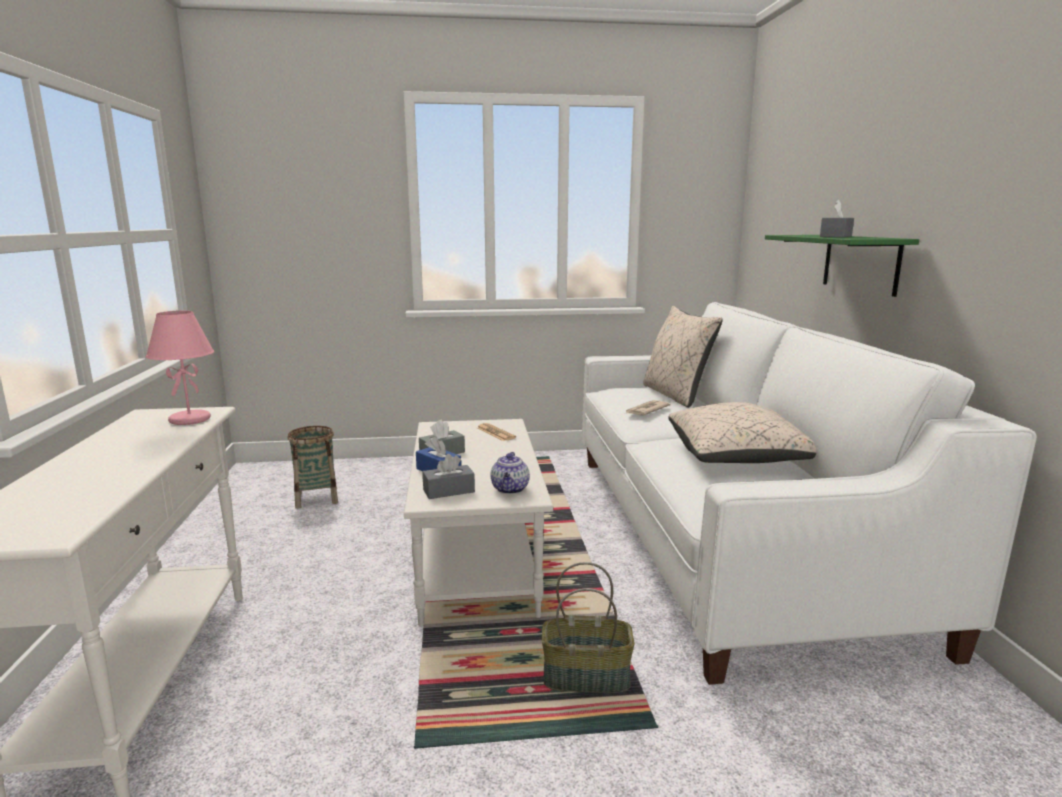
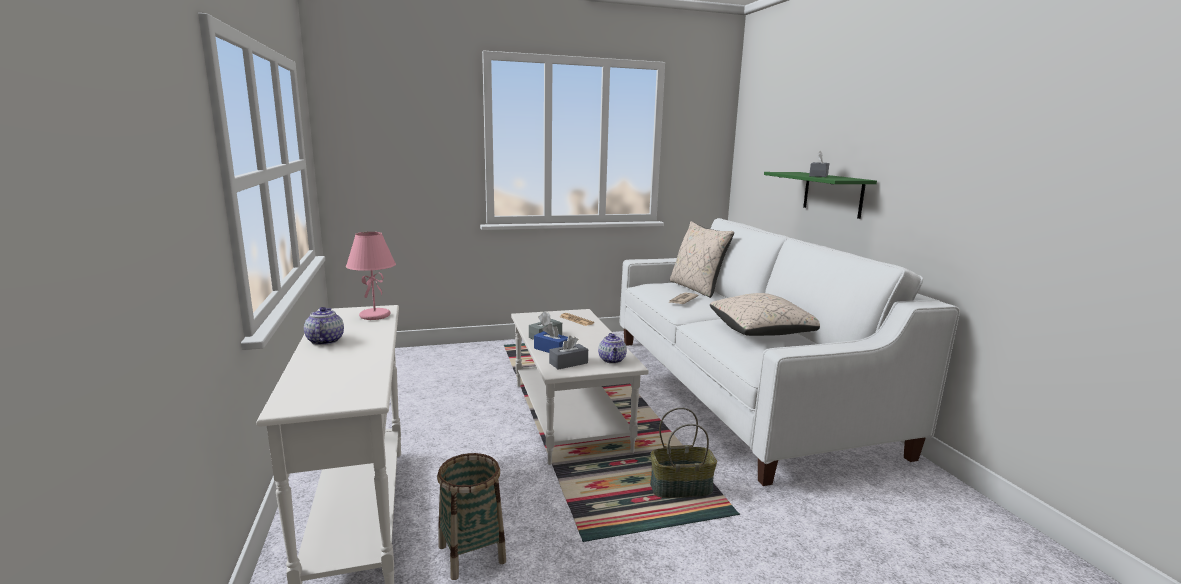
camera: 10 degrees left, 0 degrees up
(95, 450) = (325, 341): none -> teapot
(316, 498) = (420, 377): basket -> basket (471, 554)

